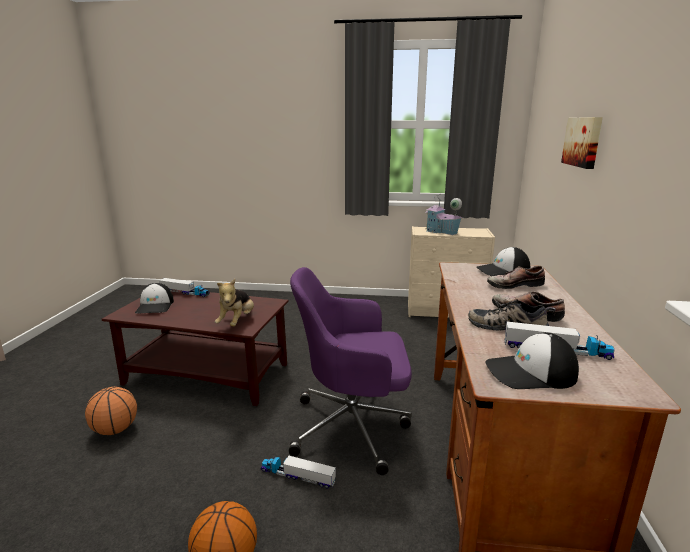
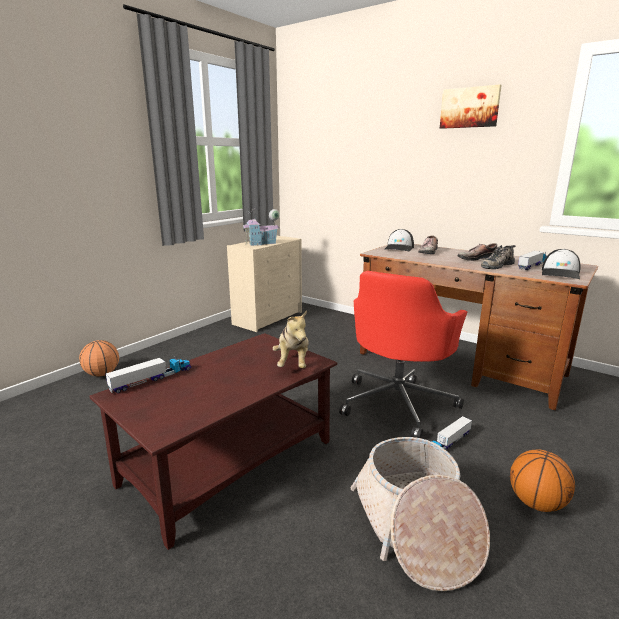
camera: 60 degrees left, 0 degrees up
(115, 429) = (289, 564): basketball -> basketball (102, 374)
(155, 306) = (170, 404): cap -> none
(164, 479) = (415, 527): none -> basket
(237, 322) = (293, 363): plush toy -> plush toy turned 45 degrees clockwise
(353, 427) = (398, 403): purple office chair -> red office chair
(583, 142) = (394, 152): picture -> picture (470, 107)

